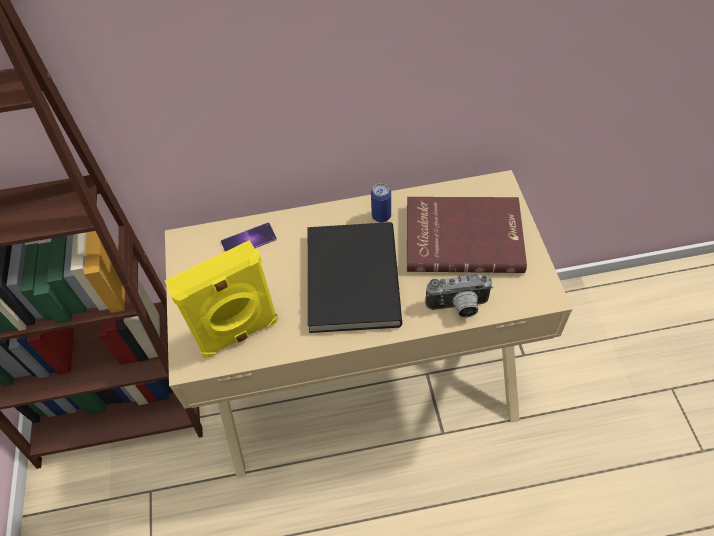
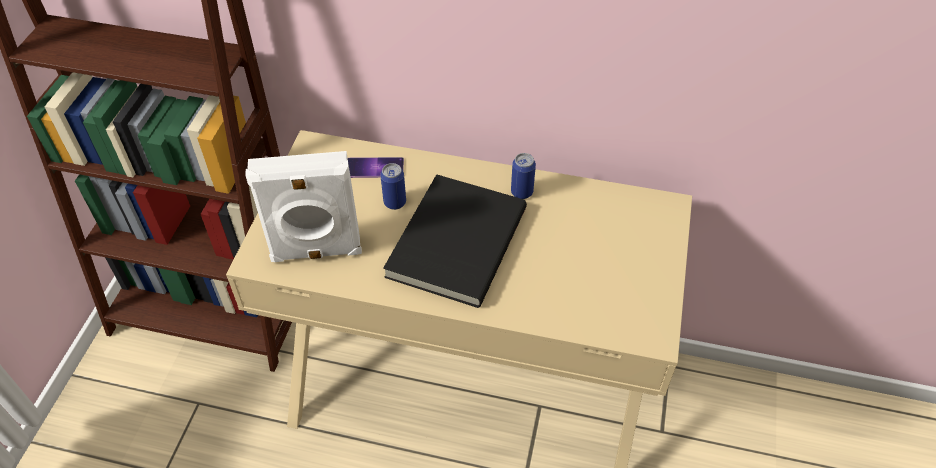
camera: 20 degrees right, 5 degrees down
(239, 334) = (316, 252): yellow speaker -> white speaker
(282, 264) = (395, 202): none -> can
(458, 307) = (551, 312): camera -> none
(463, 236) = (598, 243): red book -> none

